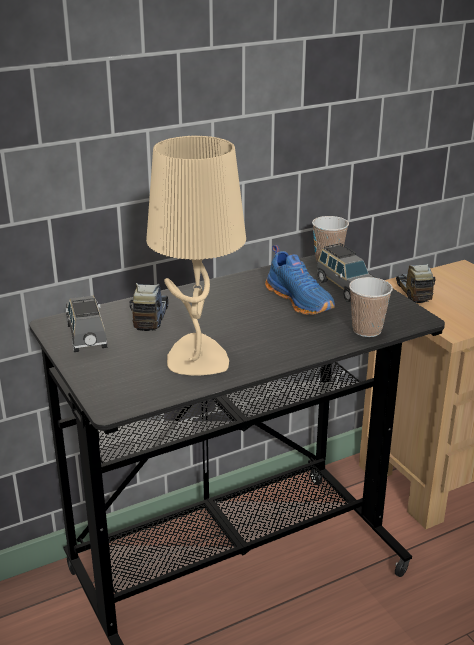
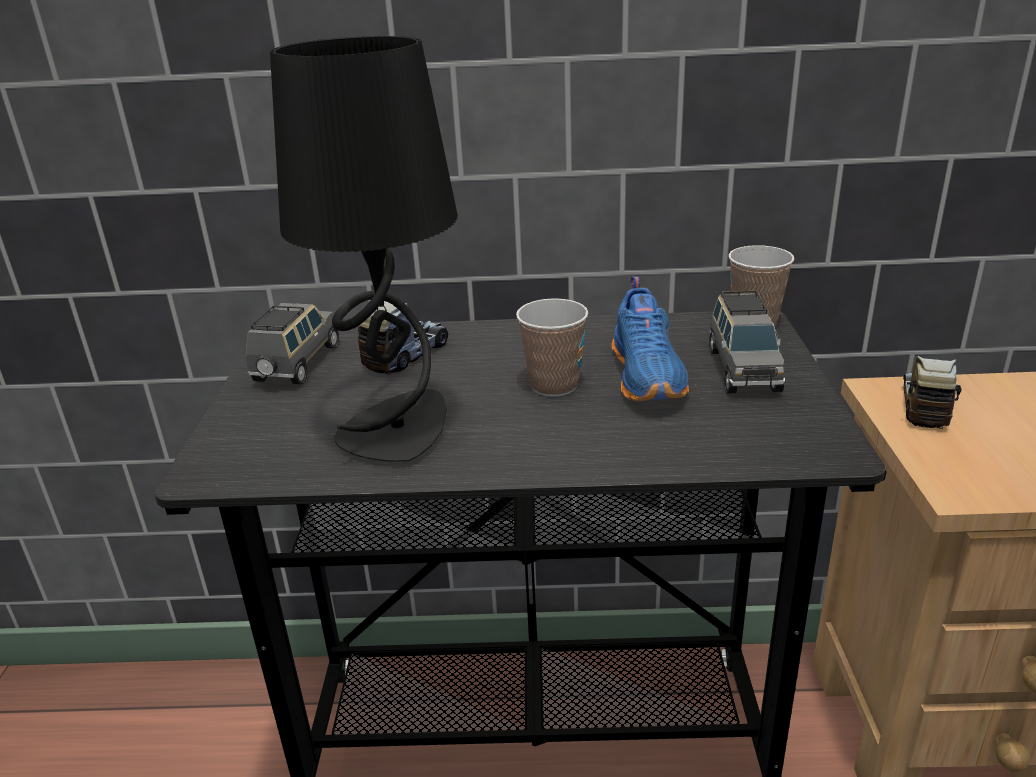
camera: 30 degrees right, 0 degrees up
(196, 357) = (397, 429): beige table lamp -> black table lamp
(367, 330) = (715, 450): cup -> cup (554, 385)

